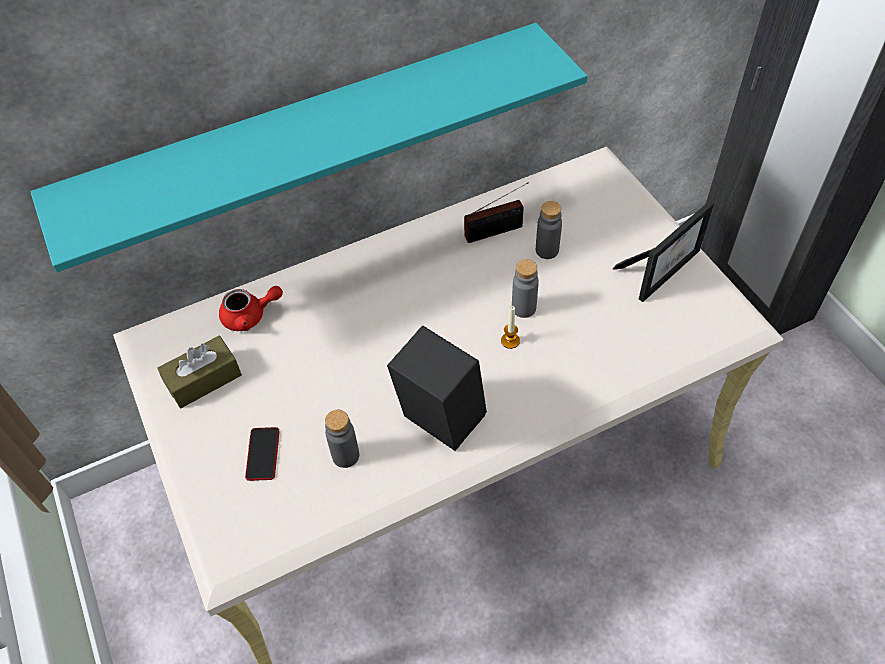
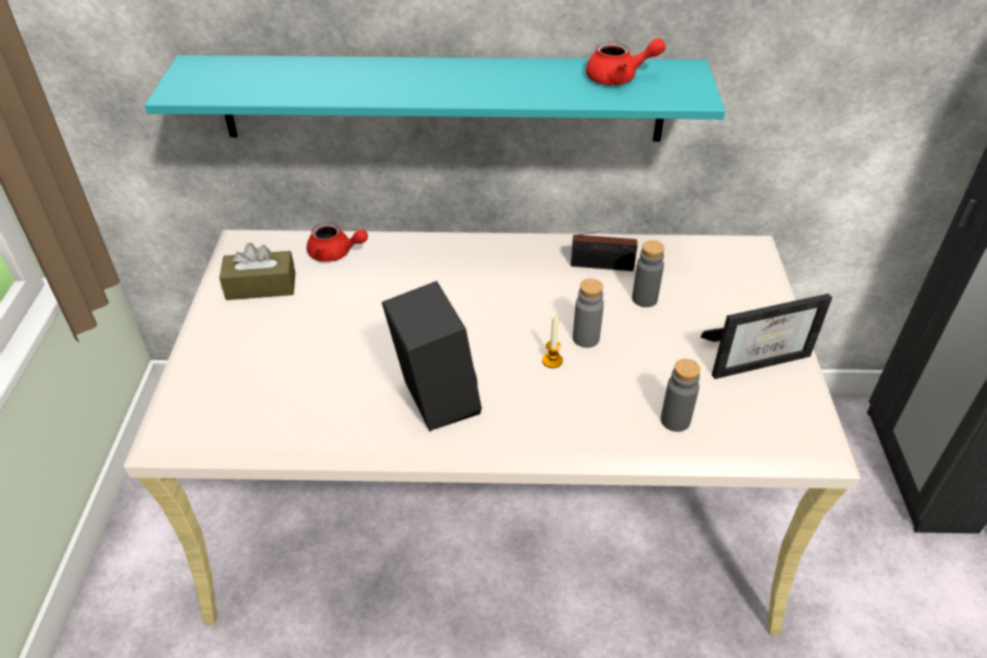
camera: 25 degrees right, 10 degrees down
(263, 454) = (262, 362): phone -> none
(345, 455) = (329, 393): grey bottle -> grey bottle (675, 420)
(478, 69) = (619, 78): none -> red teapot

